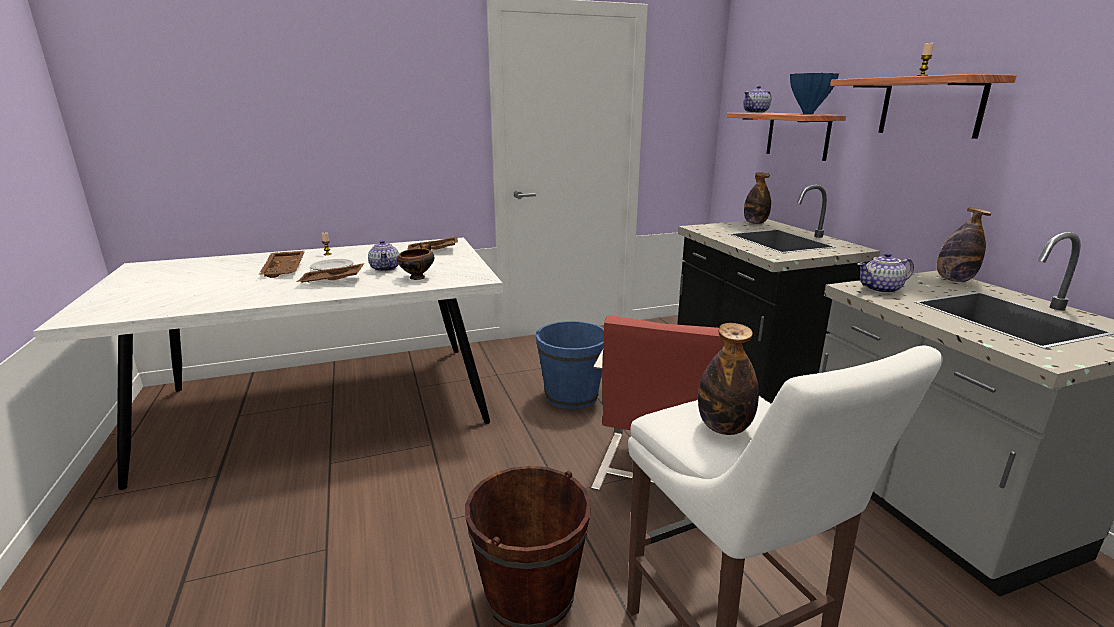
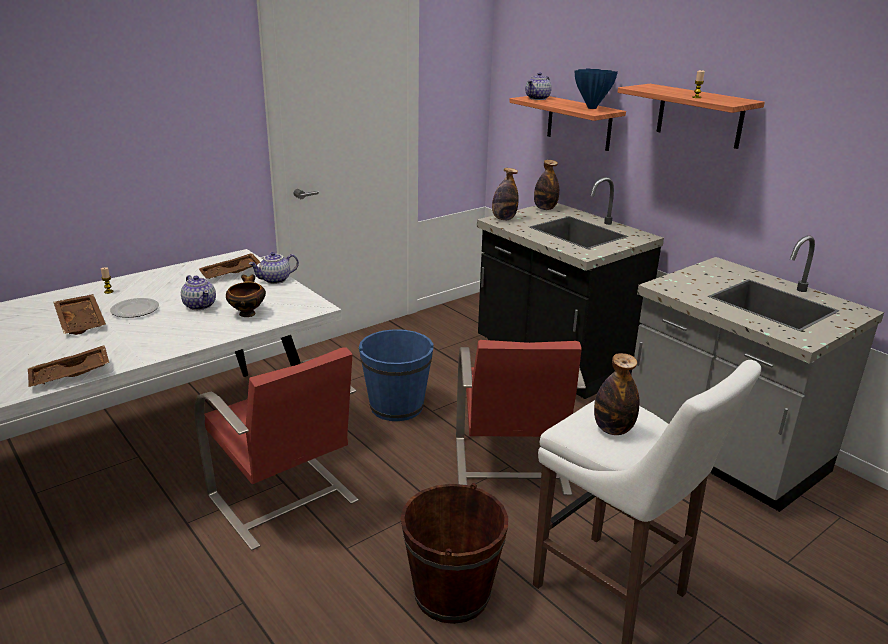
camera: 20 degrees left, 5 degrees up
(332, 281) = (156, 331): brown tray -> brown tray (70, 376)
(422, 460) = (283, 500): none -> red chair
(881, 290) = (681, 286): teapot -> teapot (275, 280)
(953, 280) = (728, 268): bottle -> bottle (503, 219)

